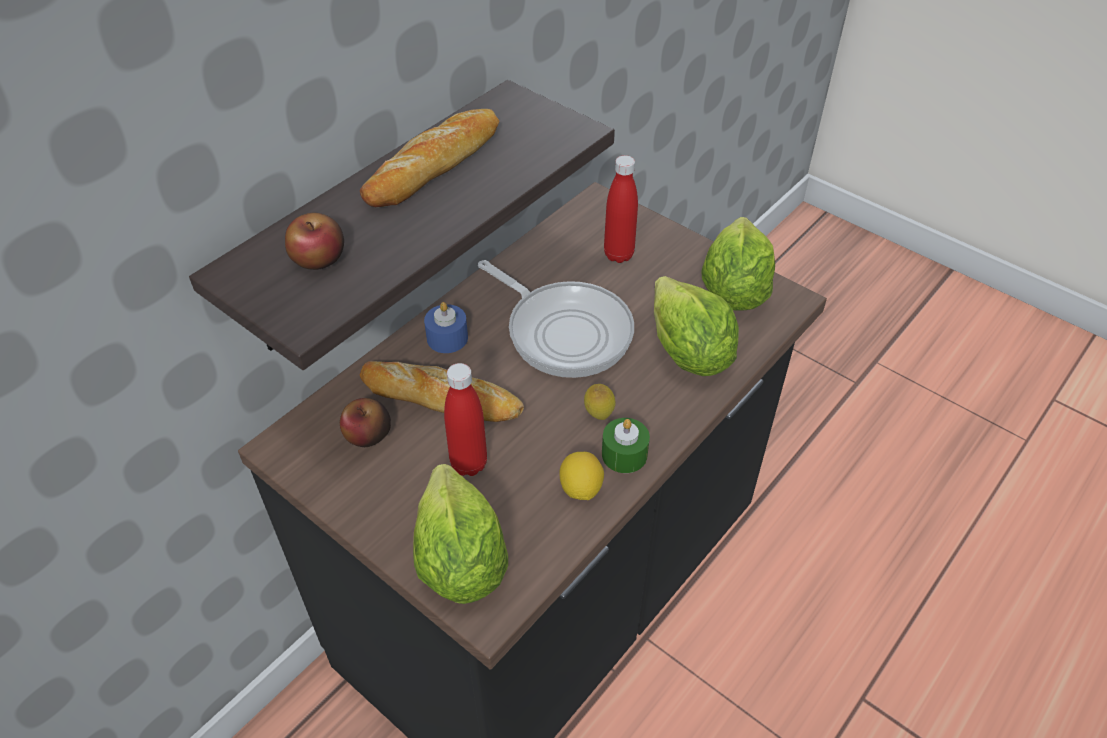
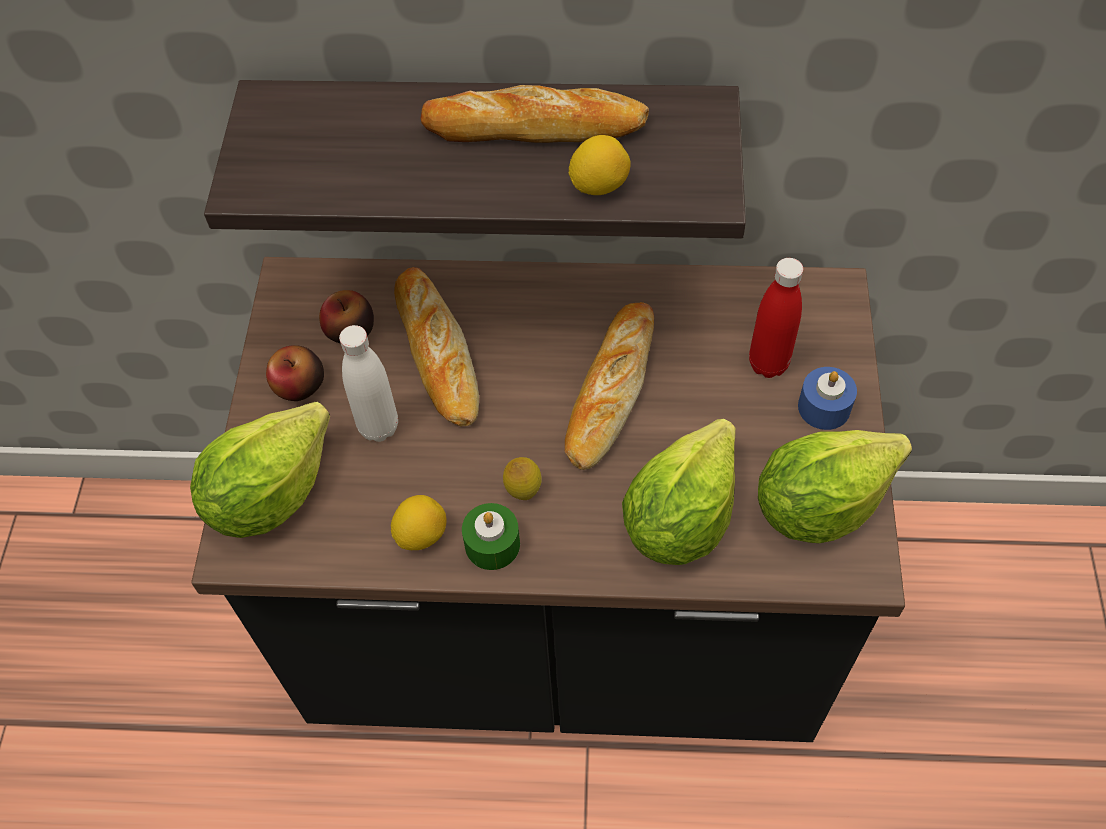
camera: 55 degrees right, 10 degrees up
(319, 258) = (329, 141): apple -> apple (299, 385)
(447, 338) = (513, 304): blue candle -> blue candle (824, 407)
(469, 464) = (378, 427): red bottle -> white bottle
(517, 164) = (599, 185): none -> lemon
(564, 331) = (610, 390): frying pan -> bread

